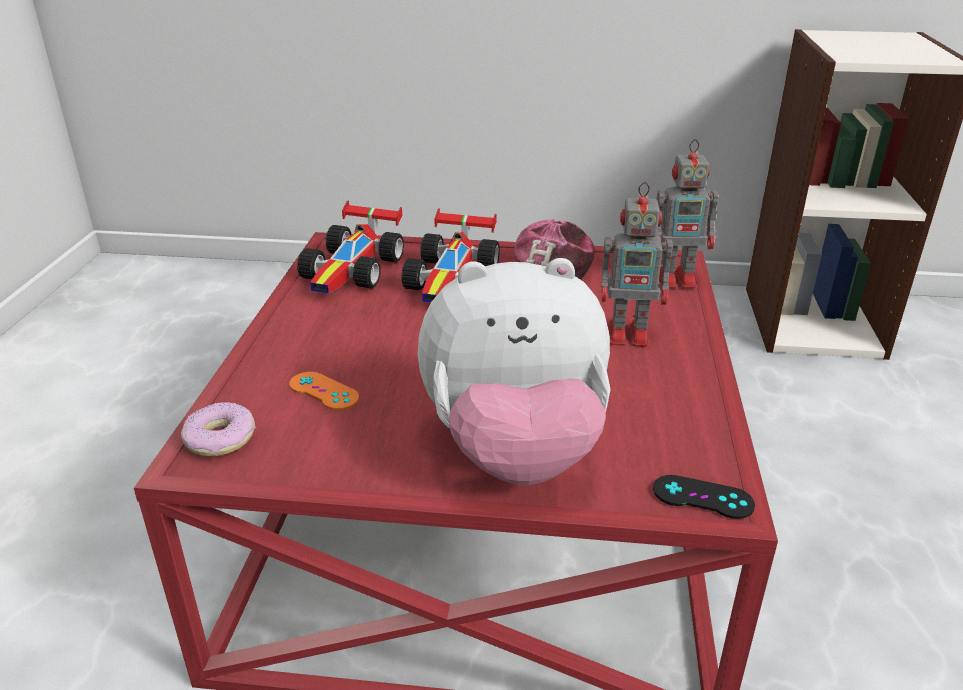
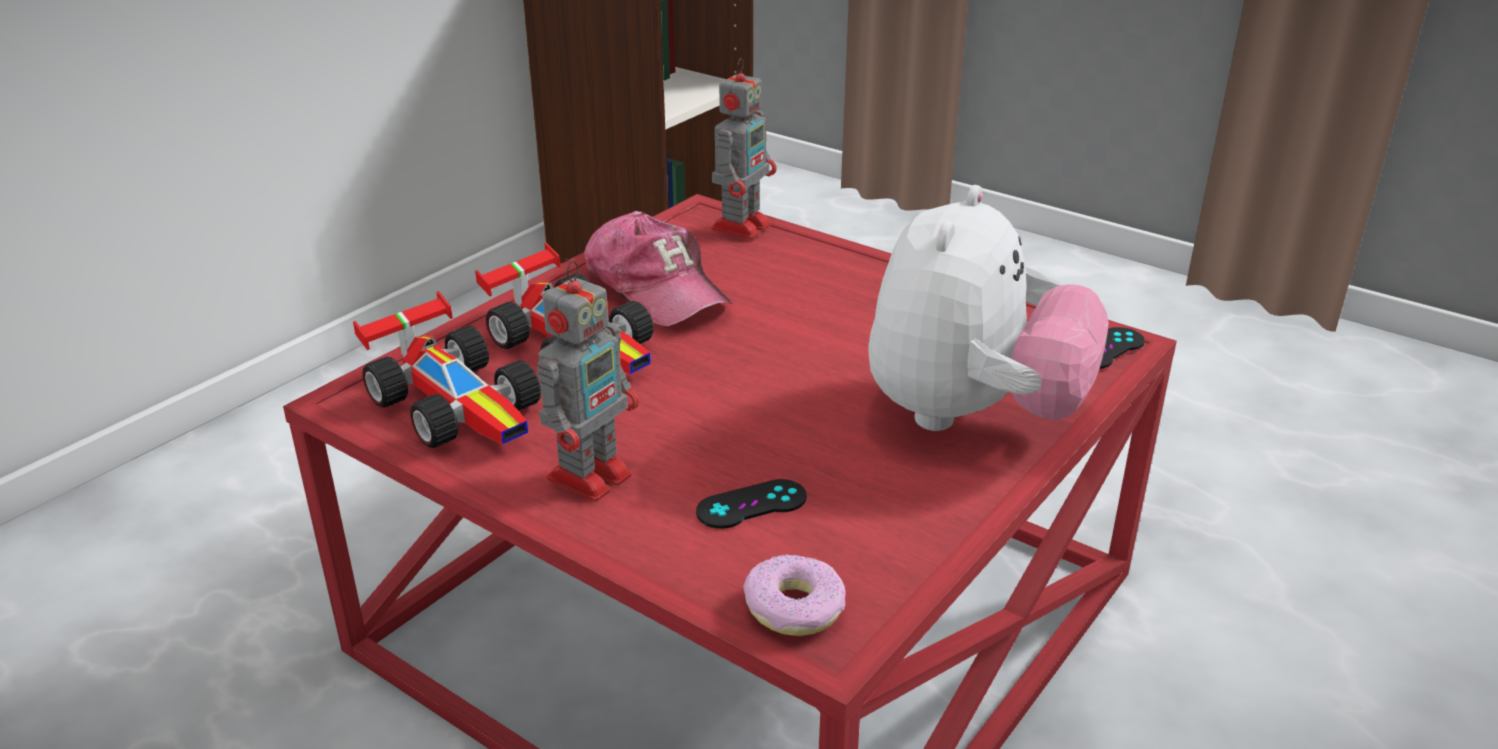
camera: 60 degrees left, 0 degrees up
(324, 391) = (751, 505): orange game controller -> black game controller
(631, 334) = (820, 287): toy robot -> toy robot (592, 474)

